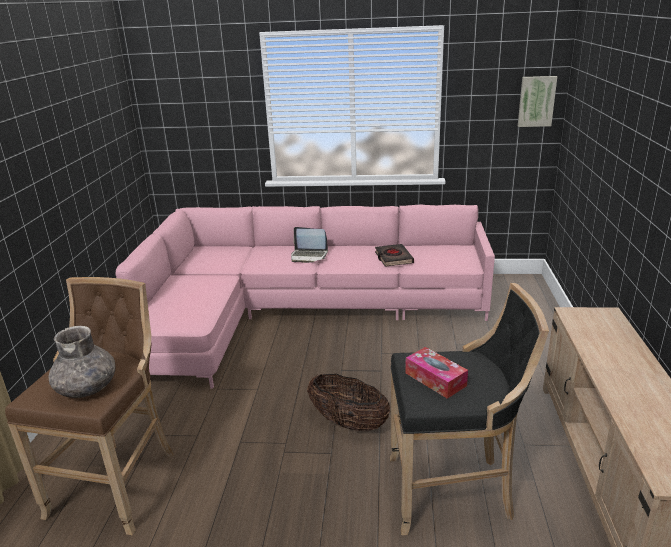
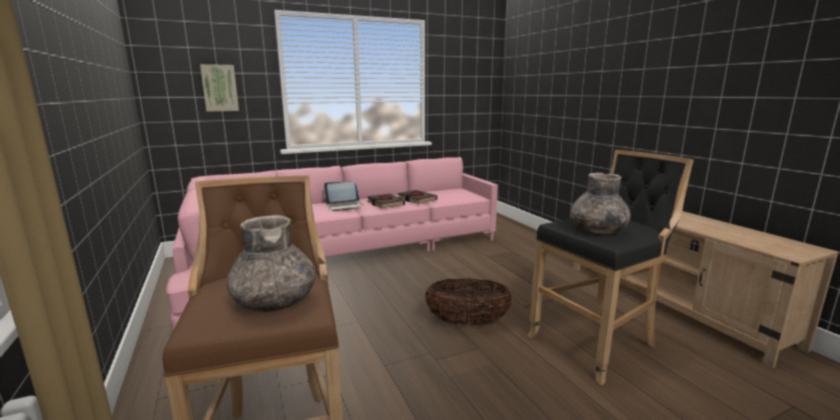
camera: 30 degrees left, 10 degrees down
(353, 259) = (385, 203): none -> black book
(435, 379) = (597, 230): tissue box -> grey vase
(536, 101) = (486, 81): picture -> picture (220, 88)

